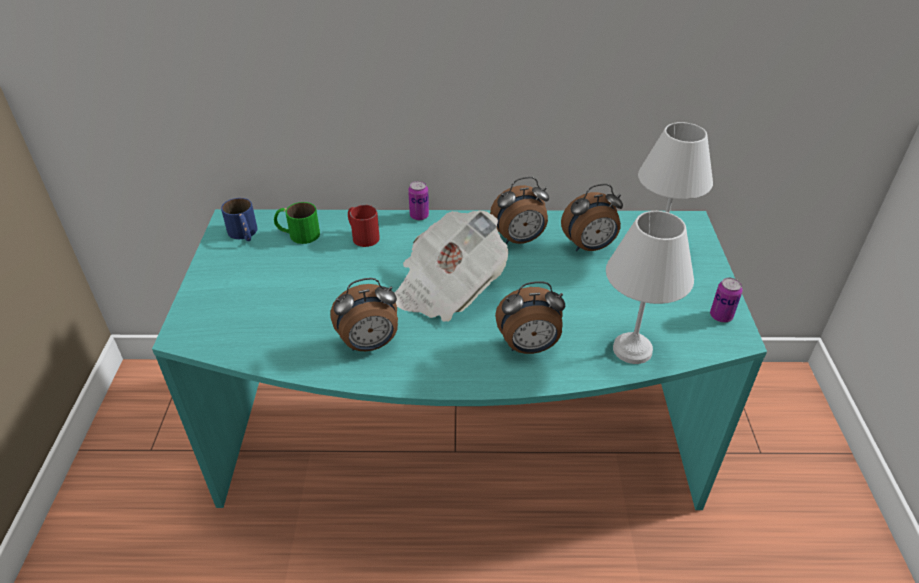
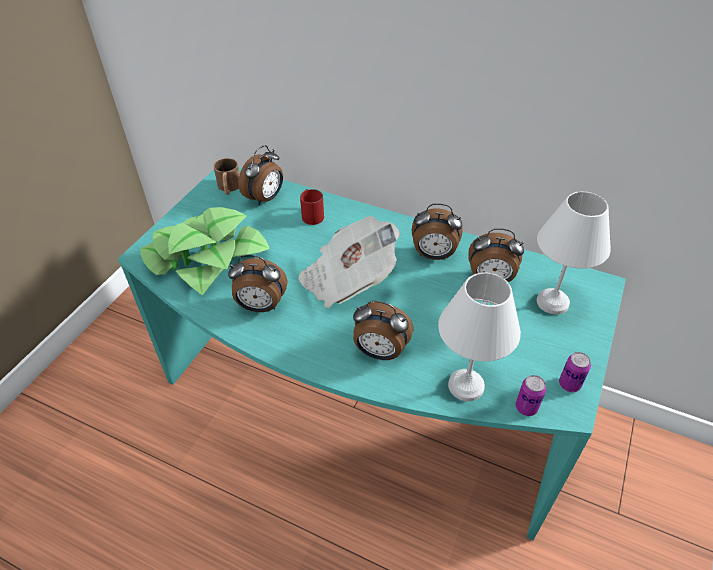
camera: 25 degrees right, 5 degrees up
(244, 234) = (229, 188): blue mug -> brown mug
(268, 314) = (206, 258): none -> potted plant
(297, 234) = (265, 198): green mug -> alarm clock
(419, 216) = (365, 210): can -> can (526, 407)

